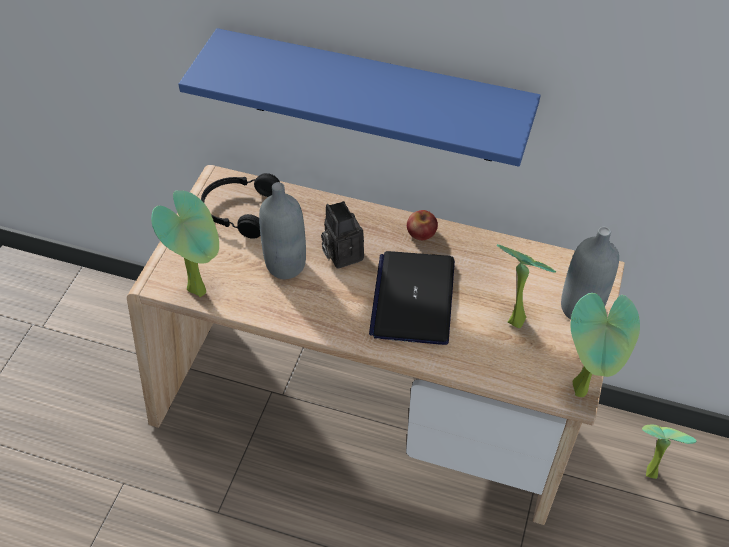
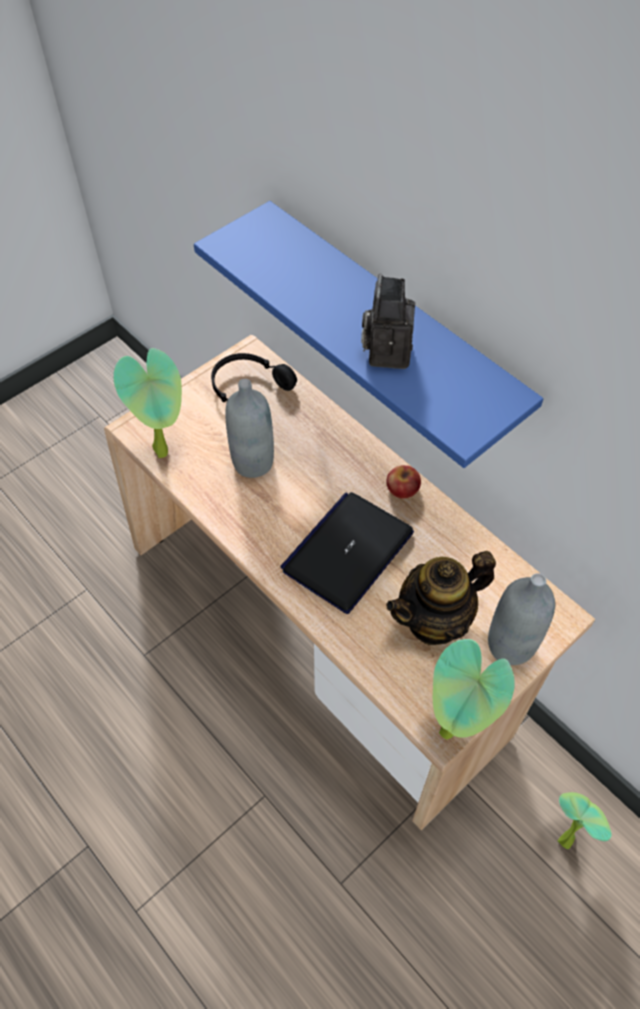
camera: 30 degrees right, 5 degrees up
(341, 253) = (311, 474): camera -> camera (386, 351)
(515, 317) = (435, 620): potted plant -> teapot

